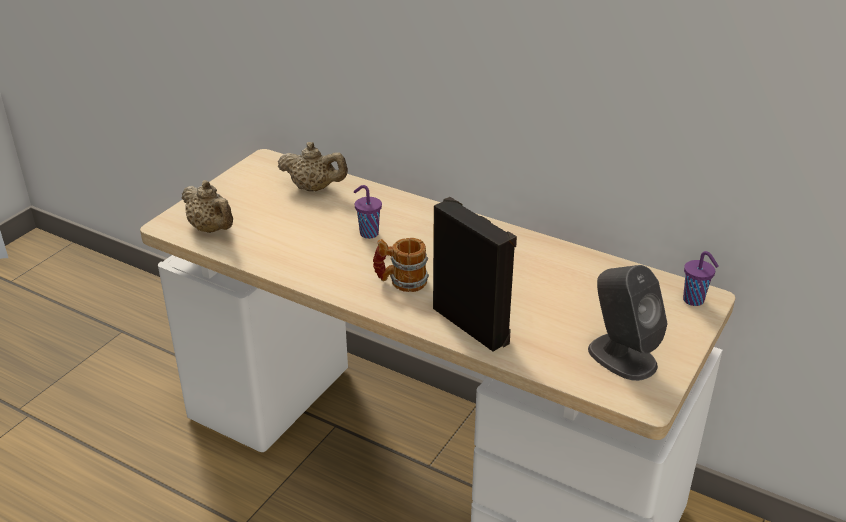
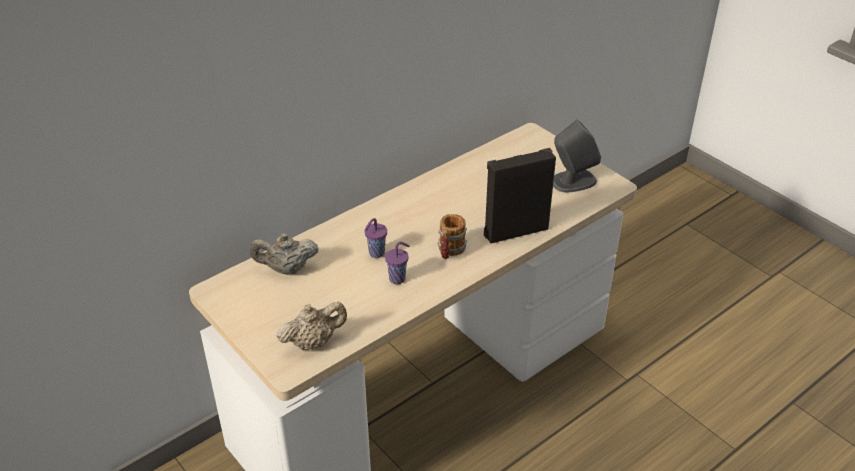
camera: 70 degrees left, 5 degrees up
(314, 188) = (287, 269): beige teapot -> beige teapot turned 135 degrees counterclockwise
(694, 301) = (531, 138): purple cup -> purple cup (398, 278)

